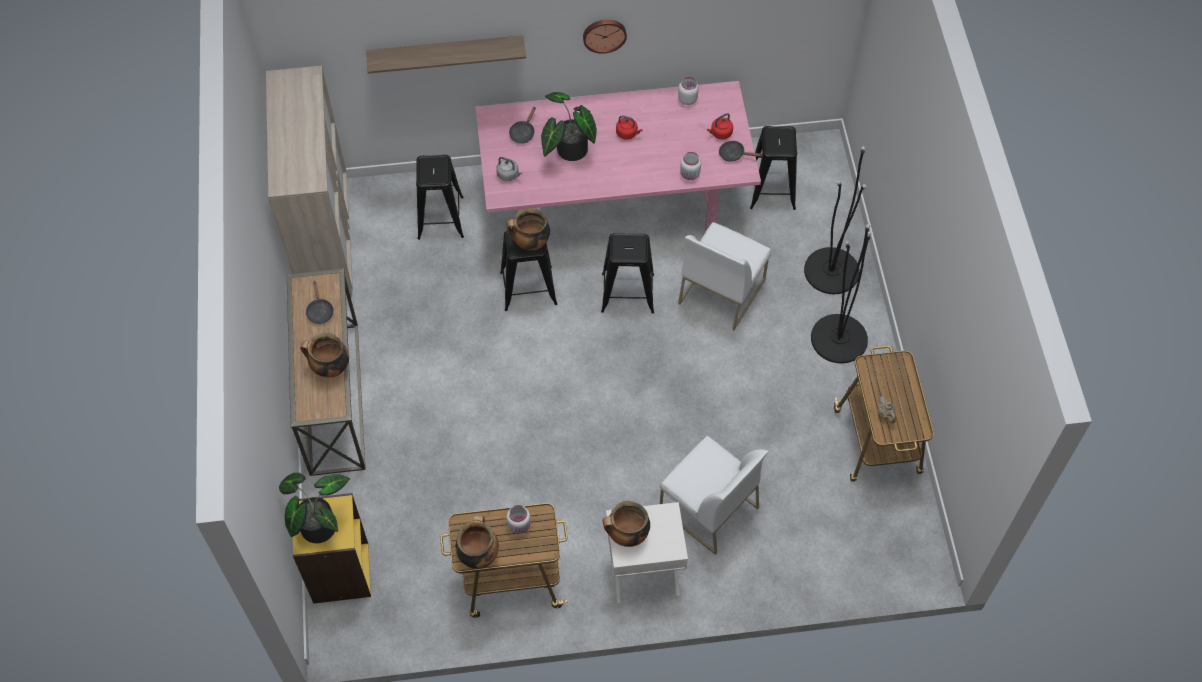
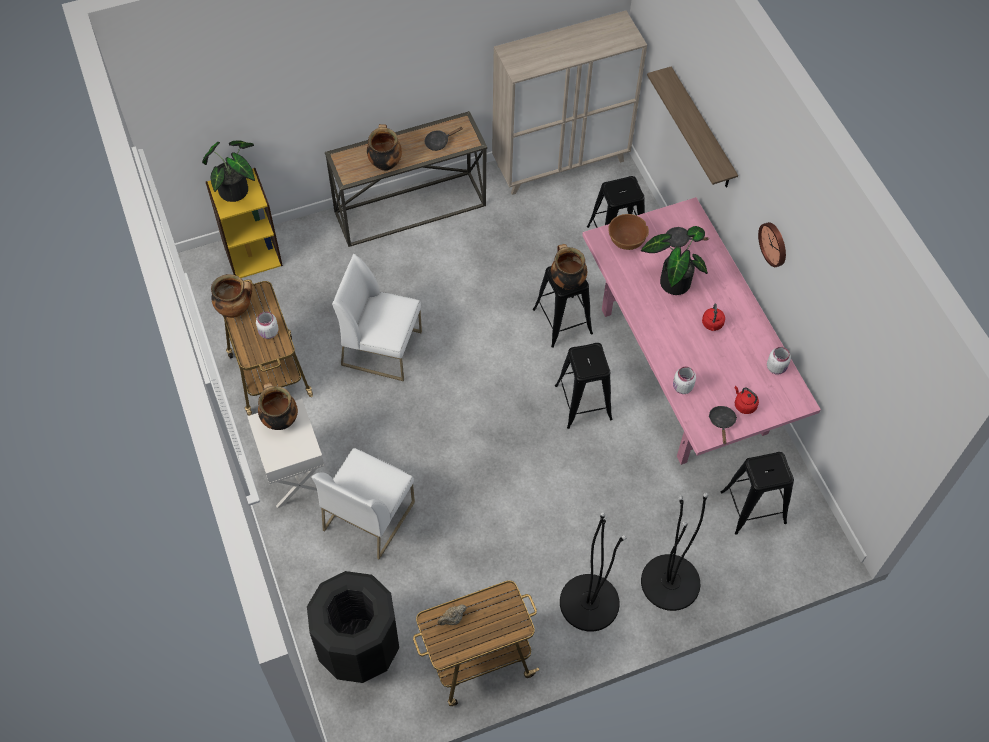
camera: 75 degrees right, 0 degrees up
(509, 175) = (626, 240): grey kettle -> brown bowl
(721, 291) = (612, 483): white chair -> white chair (382, 348)
(847, 543) = (358, 646): none -> black trash can

